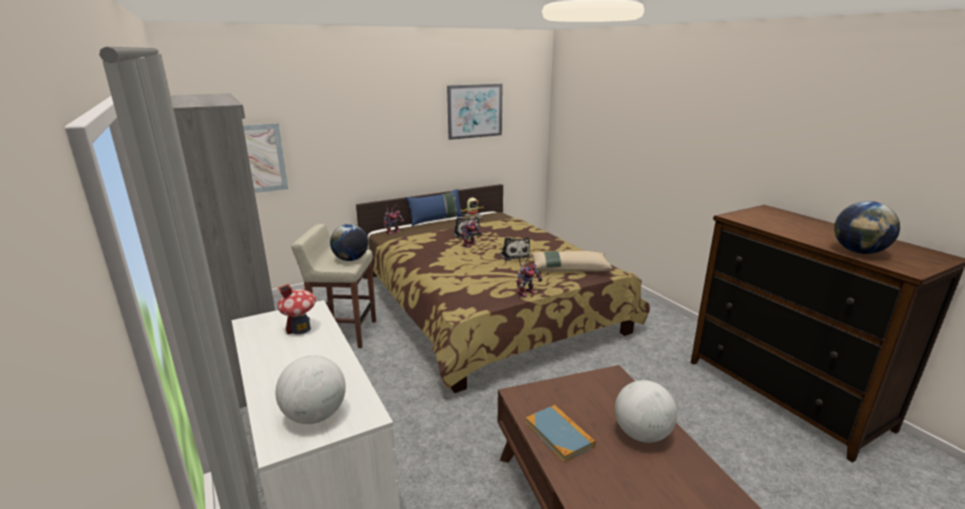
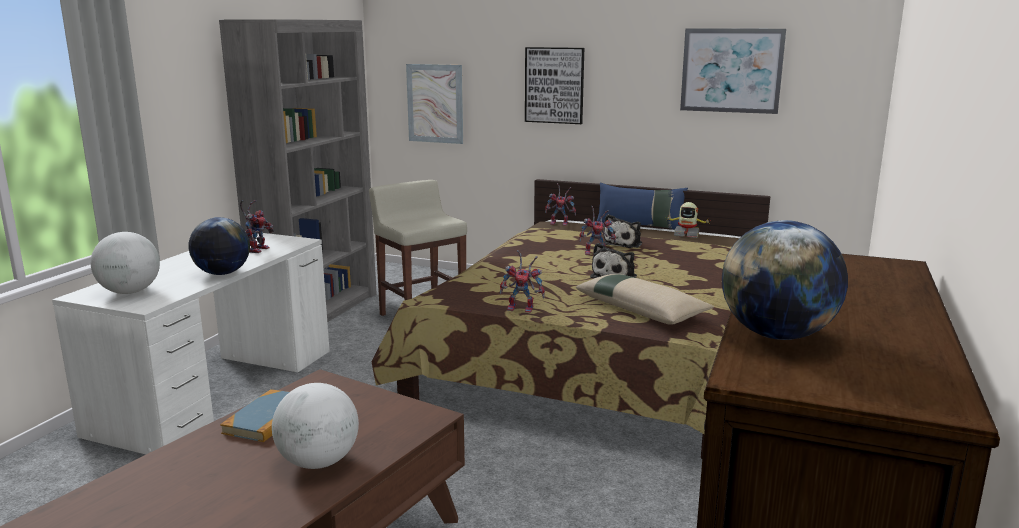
camera: 50 degrees right, 5 degrees down
(300, 329) = (257, 249): toy house -> toy robot
(351, 259) = (426, 223): globe -> globe (222, 273)
(361, 132) = (554, 85): none -> picture

